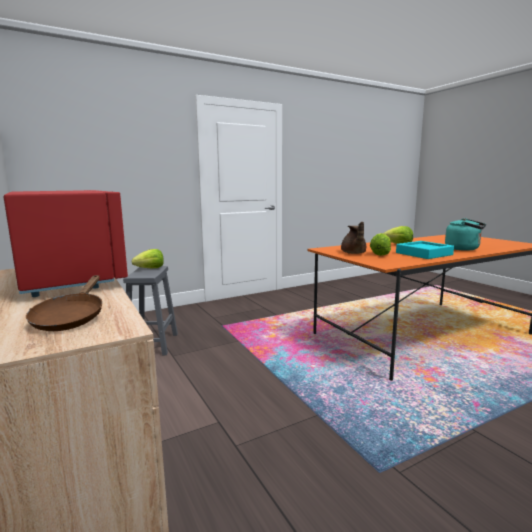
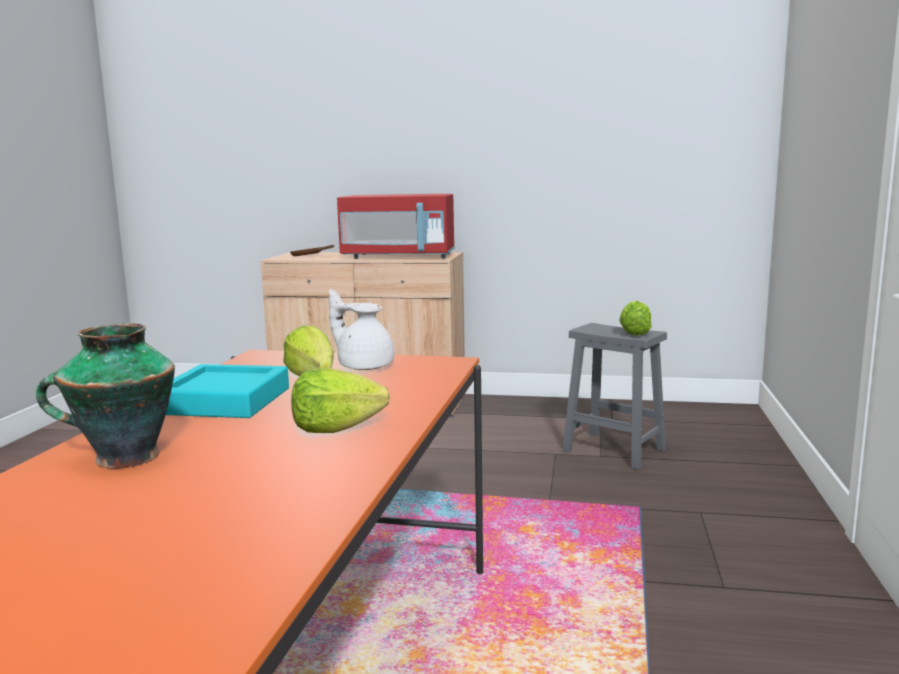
camera: 130 degrees right, 0 degrees up
(353, 253) = (364, 366): brown teapot -> white teapot
(464, 249) = (123, 458): turquoise kettle -> vase

